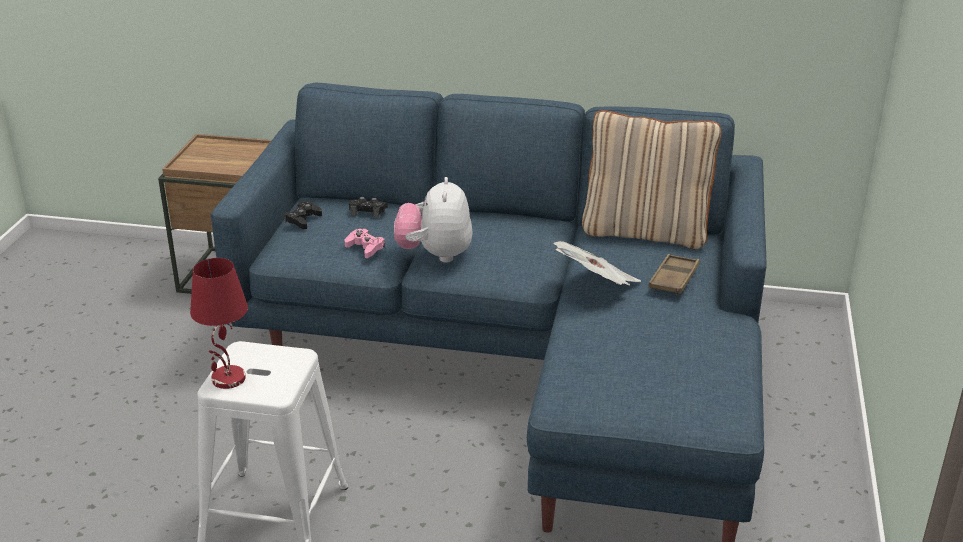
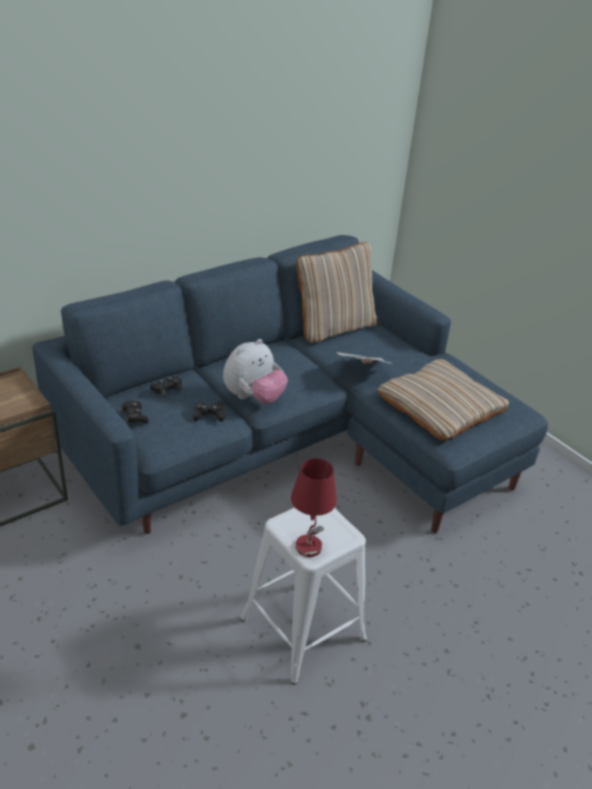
camera: 50 degrees left, 5 degrees up
(365, 248) = (209, 415): pink game controller -> black game controller
(435, 255) = (253, 398): plush toy -> plush toy turned 90 degrees counterclockwise
(623, 357) = (440, 406): none -> beige pillow
(673, 279) = (391, 349): brown tray -> none

